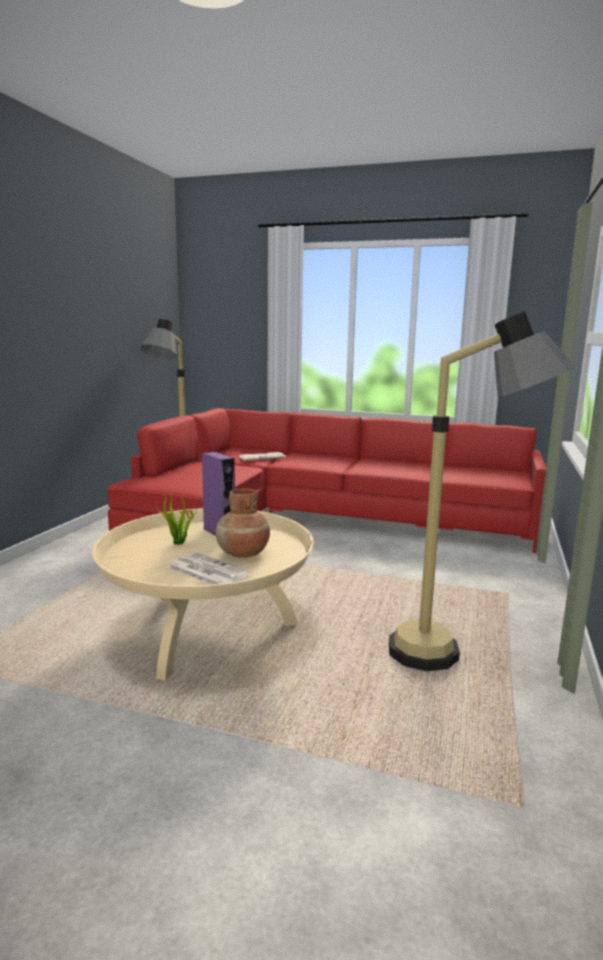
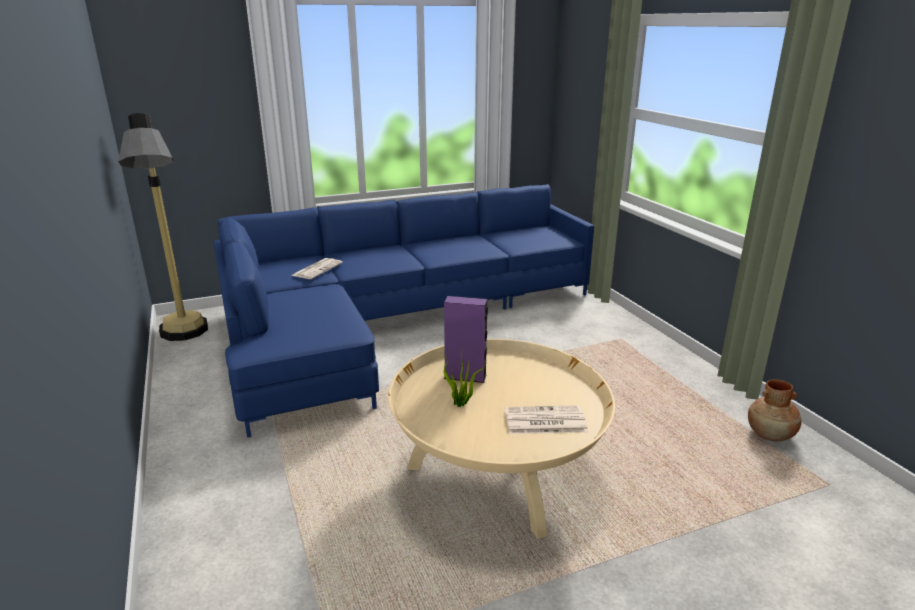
camera: 40 degrees left, 10 degrees up
(242, 553) = (530, 390): brown vase -> brown vase (770, 435)
(315, 521) = (389, 322): red sofa -> blue sofa
(456, 660) = (673, 408): floor lamp -> none

